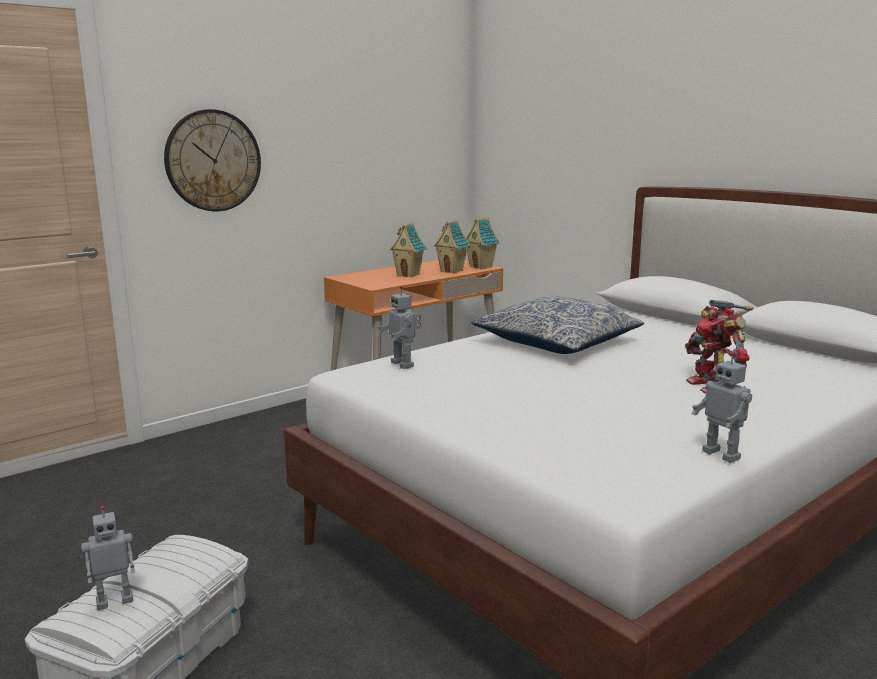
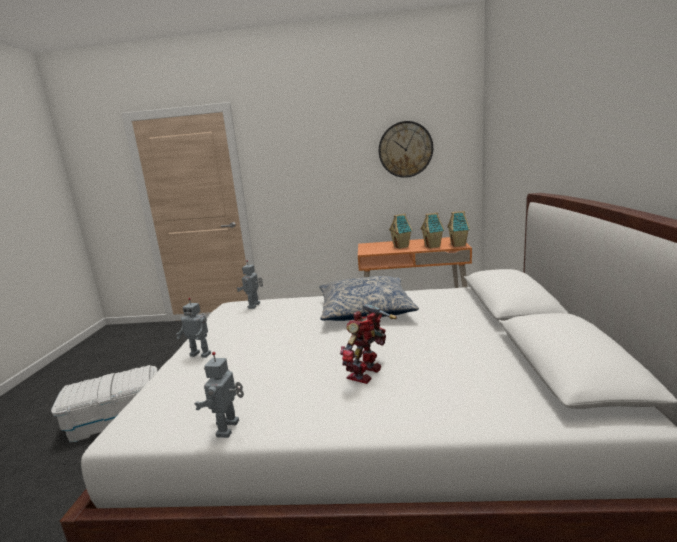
camera: 45 degrees right, 0 degrees up
(115, 600) = (88, 385): toy robot -> toy robot (201, 354)
(213, 161) = (292, 179): wall clock -> wall clock (405, 149)

